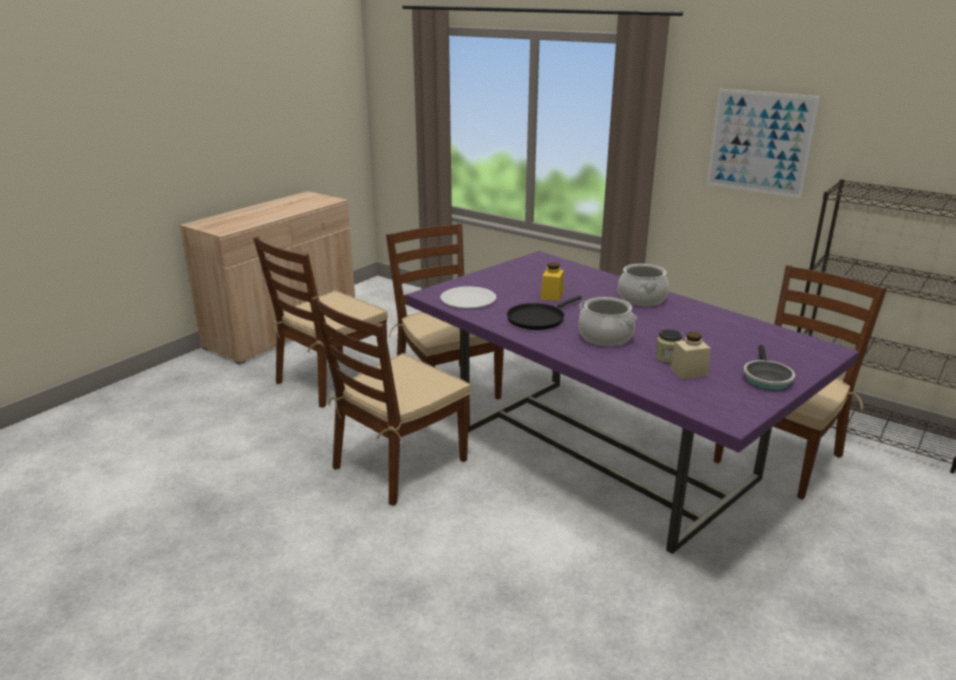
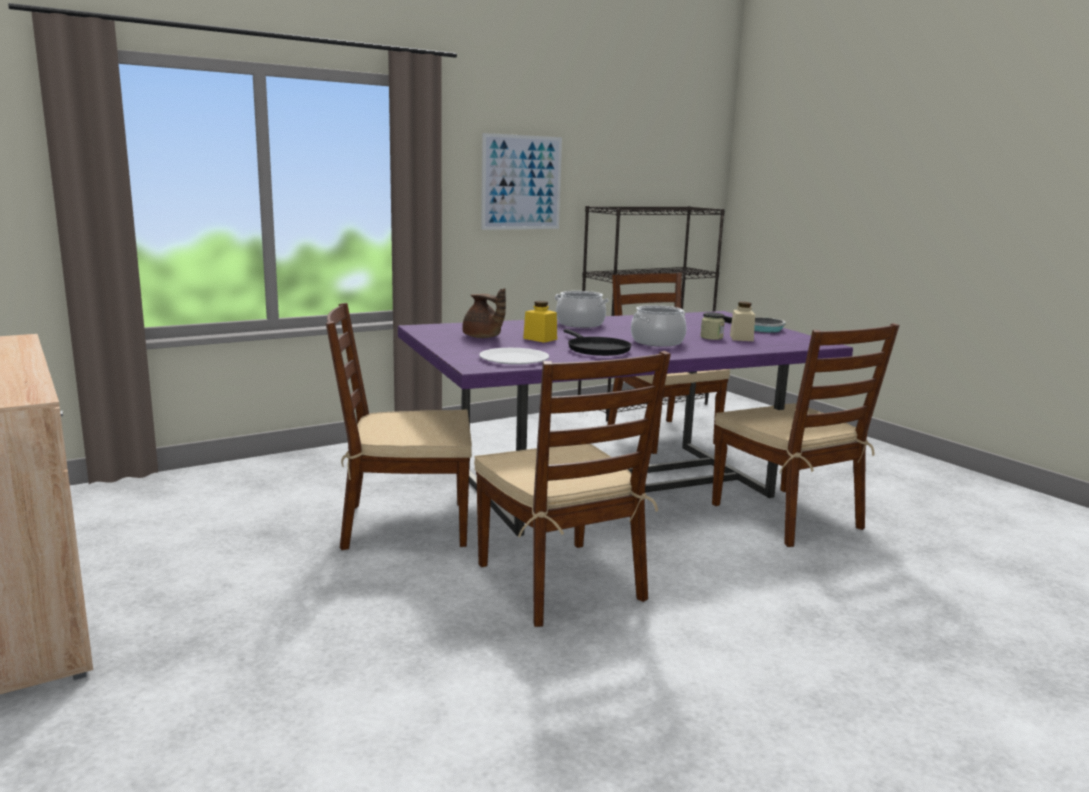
camera: 70 degrees left, 10 degrees down
(331, 380) = (279, 595): brown chair -> brown chair (787, 516)
(531, 279) = (483, 337): none -> brown teapot

